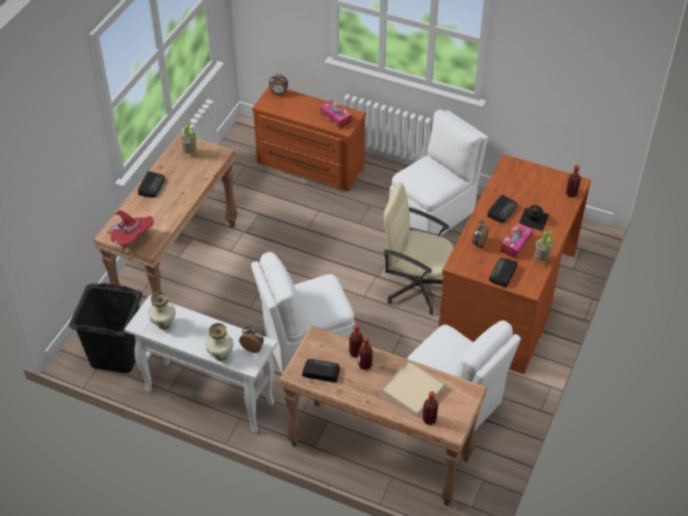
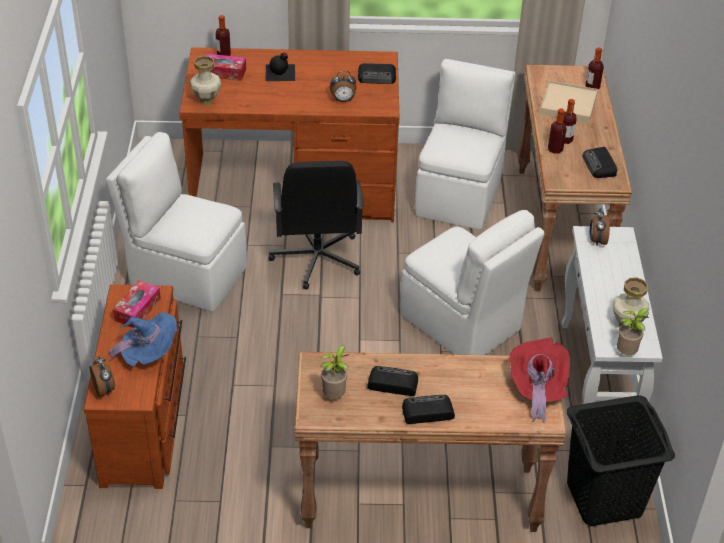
camera: 115 degrees left, 5 degrees down
(221, 355) = (628, 261): vase -> vase (206, 100)
(295, 114) = (149, 354): none -> blue hat
(417, 286) = (316, 259): beige office chair -> black office chair
(502, 210) = (280, 95): radio -> radio (392, 383)
(515, 244) = (327, 77): tissue box -> tissue box (224, 72)
(541, 260) = (340, 57): potted plant -> potted plant (627, 353)

